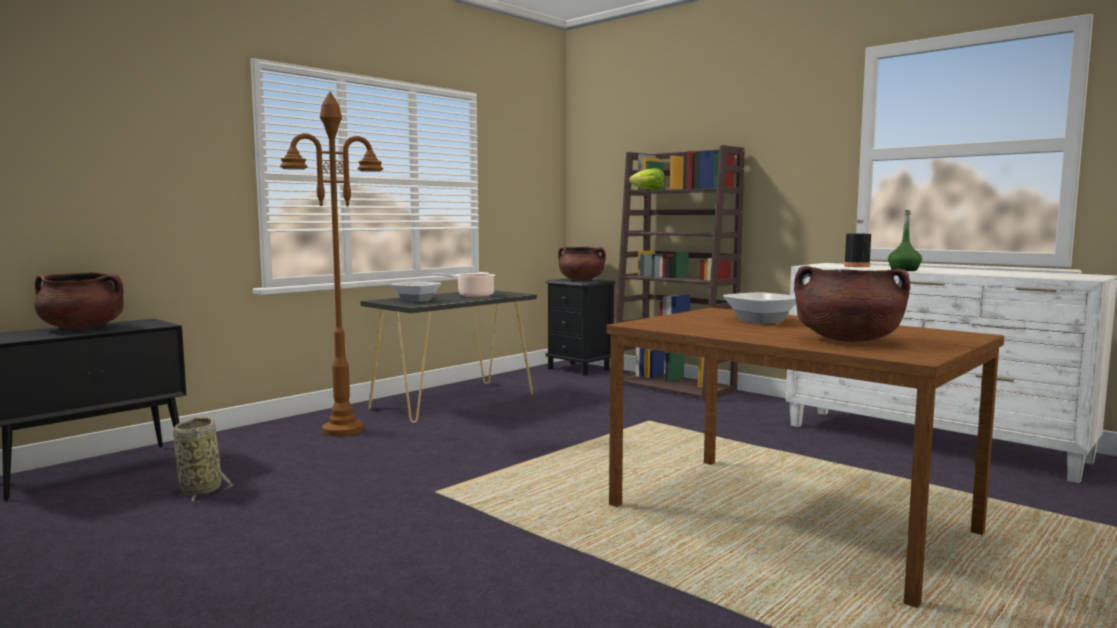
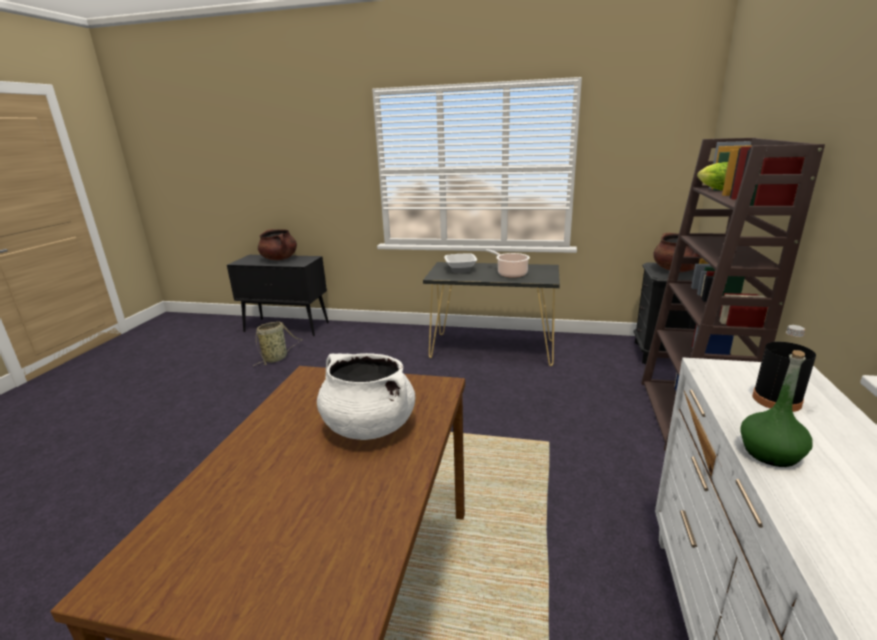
camera: 60 degrees right, 15 degrees up
(343, 430) = (394, 346): brown floor lamp -> none
(760, 321) = (368, 426): bowl -> white cooking pot
(847, 340) = (241, 510): brown cooking pot -> none

